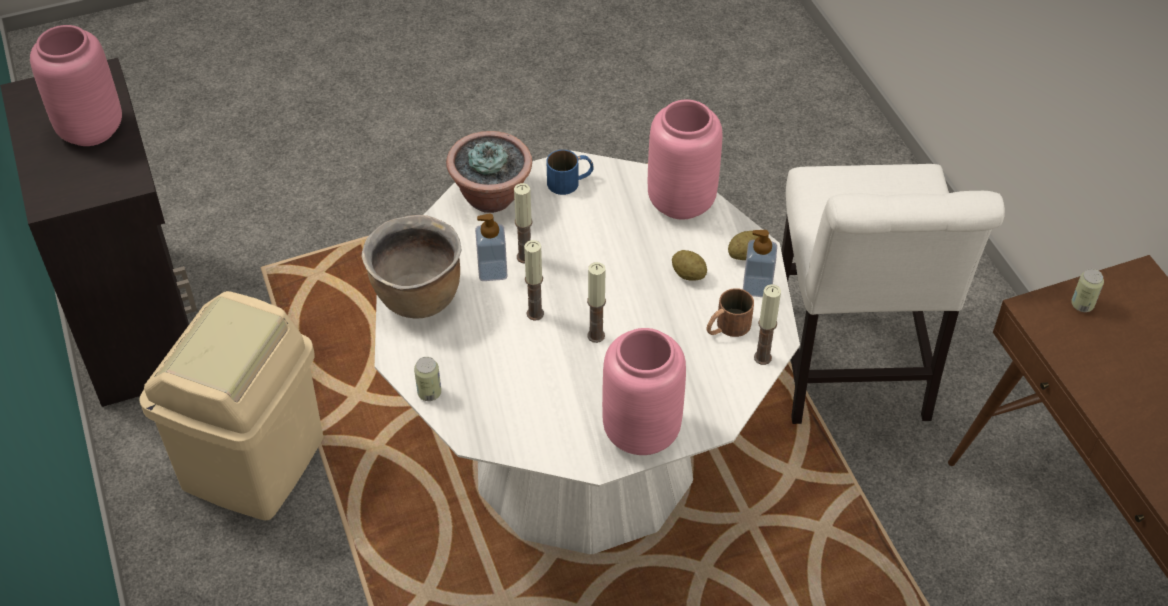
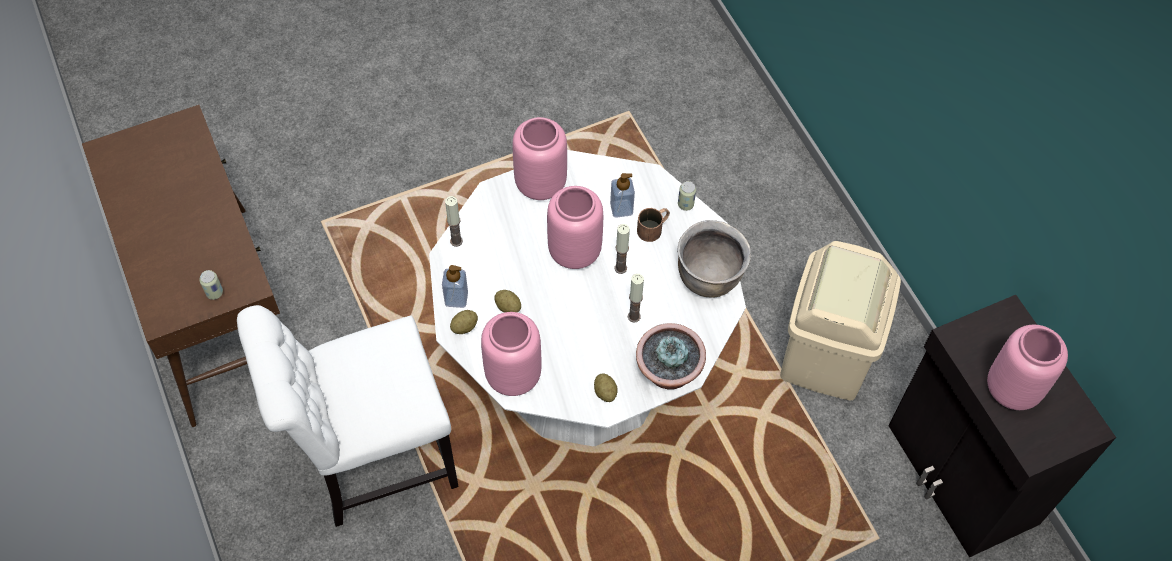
camera: 175 degrees right, 10 degrees up
(492, 271) = (657, 303): soap dispenser -> soap dispenser (621, 208)
(570, 181) = (605, 392): blue mug -> potato
(596, 335) = (575, 252): candle -> pink vase
(727, 327) = (480, 263): brown mug -> brown mug (654, 228)
(851, 370) = (372, 460): white chair -> white chair turned 105 degrees counterclockwise

